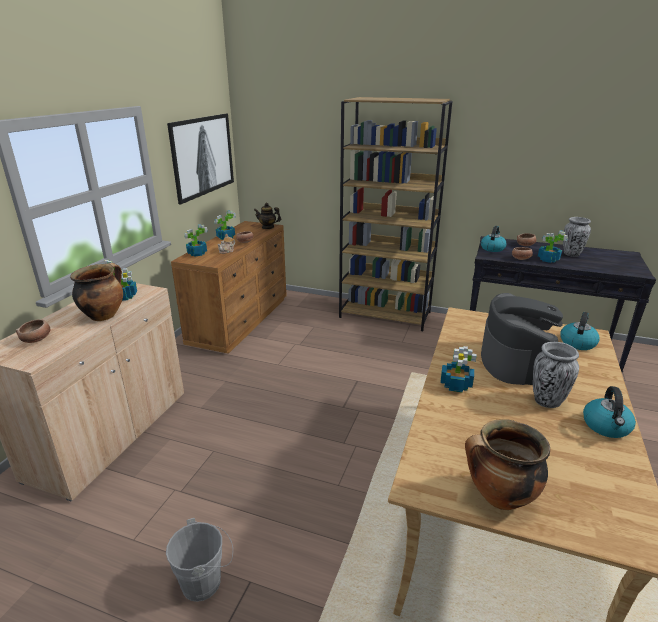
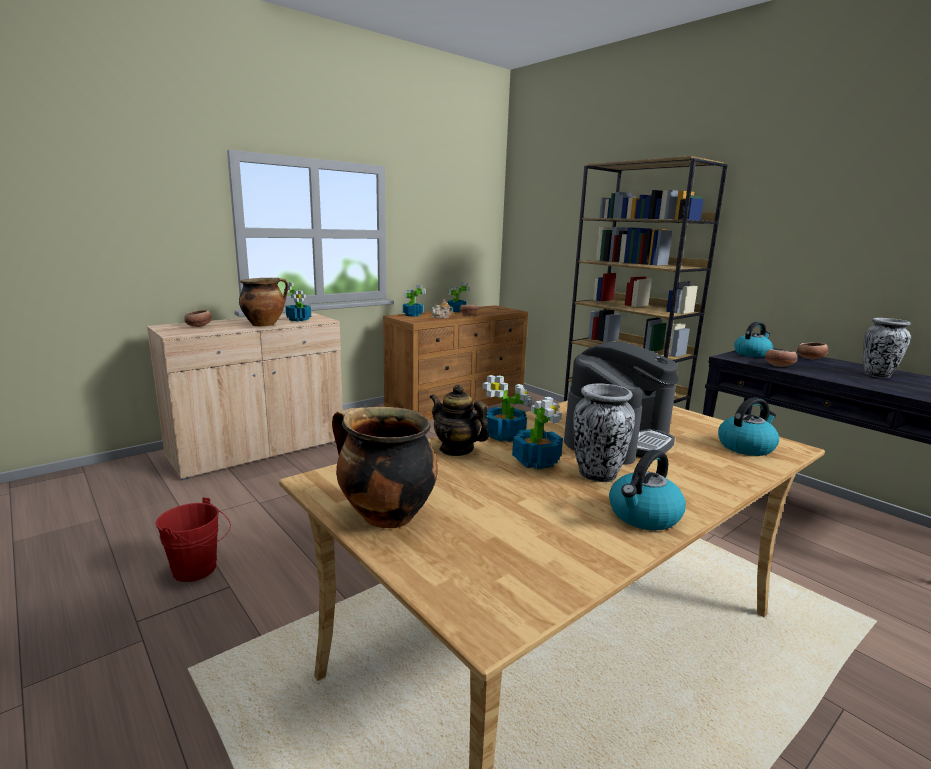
camera: 30 degrees right, 10 degrees down
(202, 156) = (455, 229): picture -> none
(206, 581) = (199, 570): grey bucket -> red bucket
(268, 227) = (509, 311): teapot -> teapot (456, 449)
(548, 259) = (824, 373): potted plant -> potted plant (536, 461)

